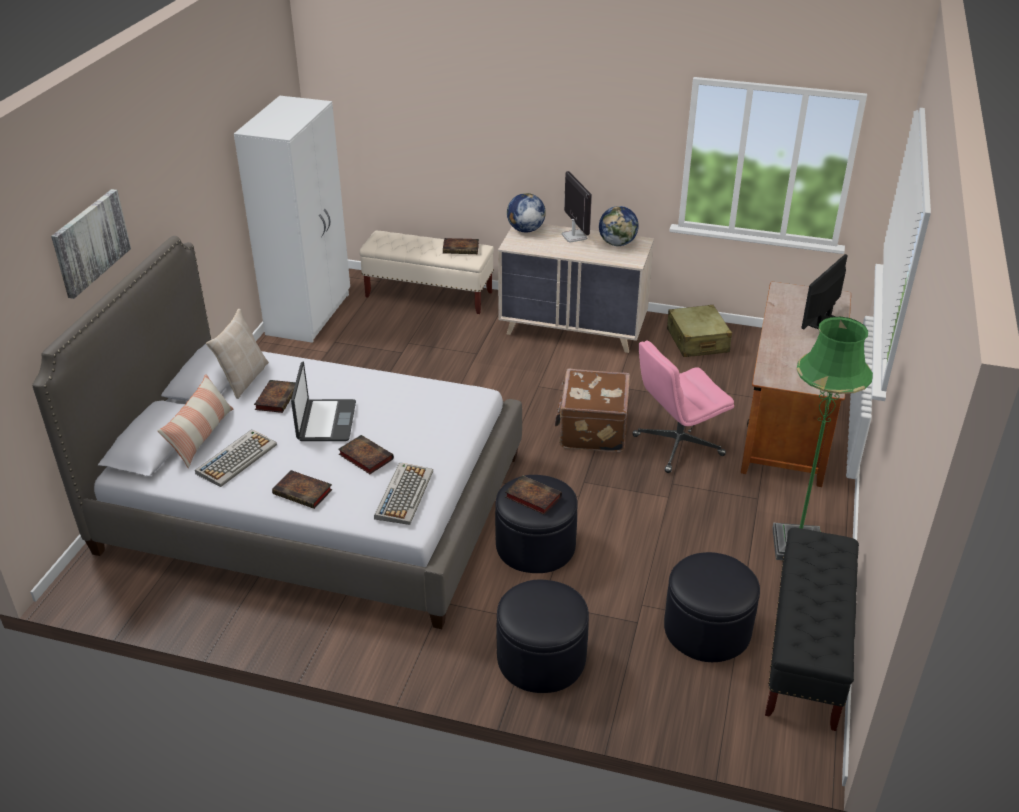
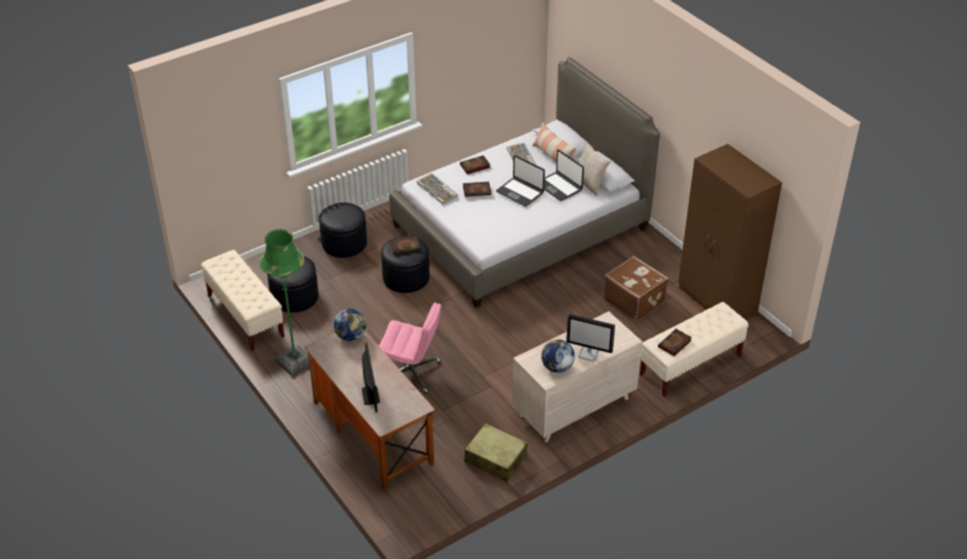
camera: 130 degrees right, 5 degrees up
(90, 242) = (617, 60): picture -> none
(276, 398) = (559, 187): book -> laptop
(310, 314) = (717, 301): white wardrobe -> brown wardrobe
(525, 230) = (622, 337): globe -> globe (351, 336)
(591, 430) = (464, 349): brown suitcase -> brown suitcase (634, 300)
(677, 446) = (412, 373): pink office chair -> pink office chair turned 90 degrees clockwise
(805, 653) = (245, 316): black bench -> beige bench

